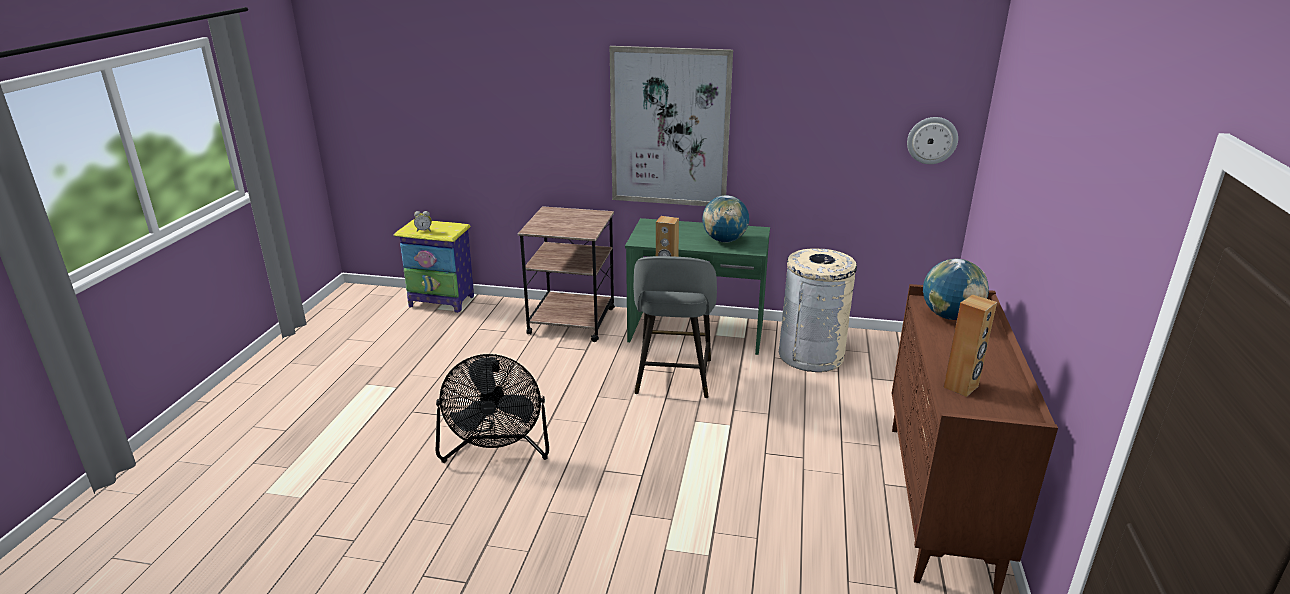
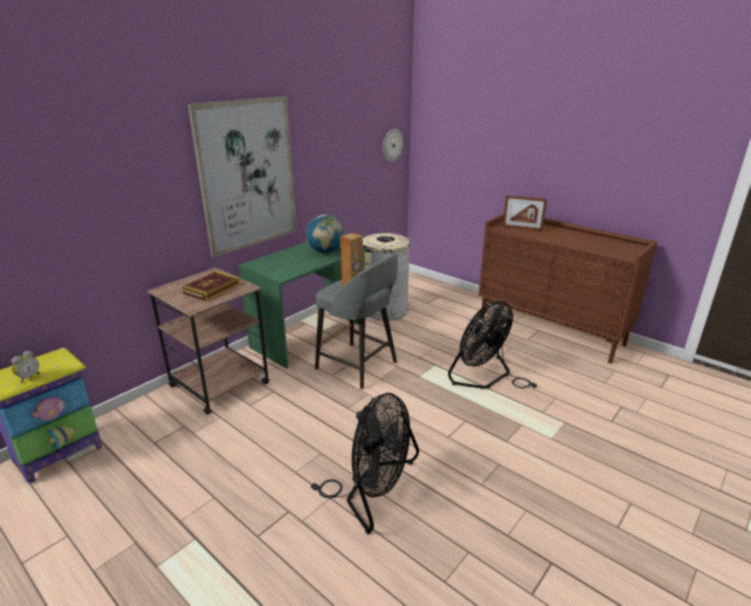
camera: 60 degrees left, 0 degrees up
(570, 224) = (212, 289): none -> book
(752, 472) = (490, 375): none -> black fan
(949, 316) = (522, 228): globe -> picture frame
(961, 387) = (600, 248): brown speaker -> none

